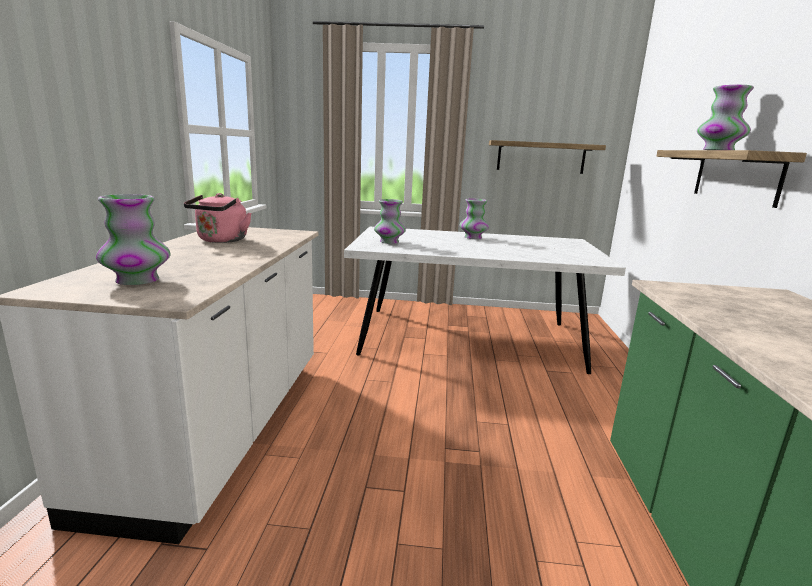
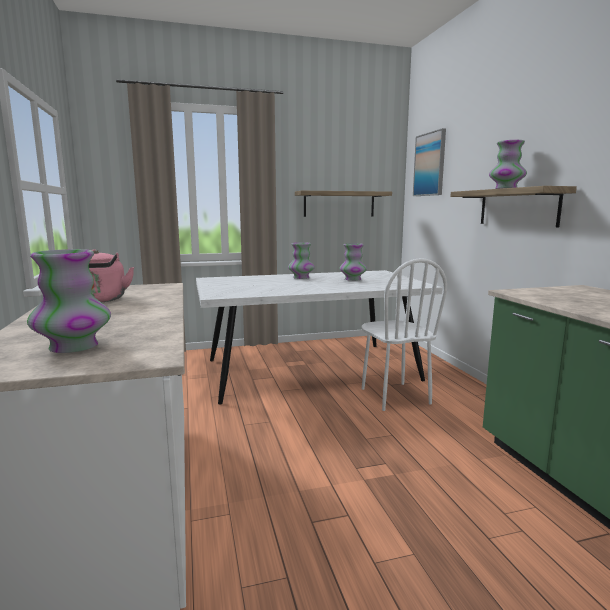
camera: 20 degrees left, 5 degrees down
(389, 242) = (234, 289): vase -> vase (353, 279)
(541, 384) = (394, 396): none -> white chair
(656, 113) = (430, 164): none -> picture

